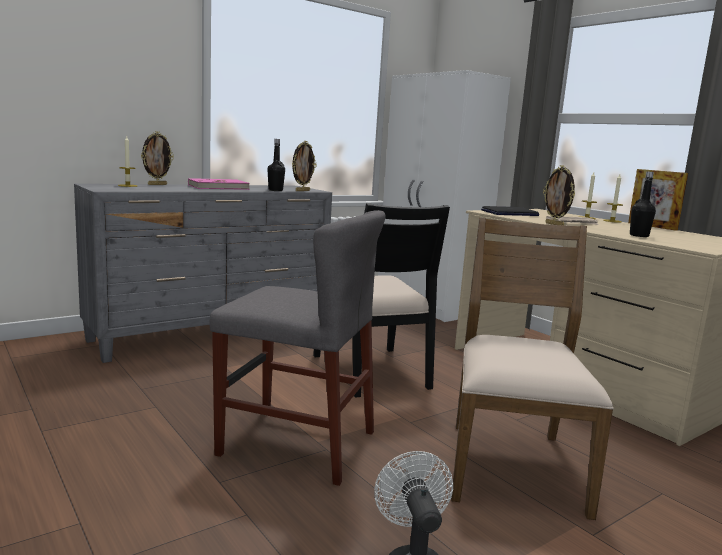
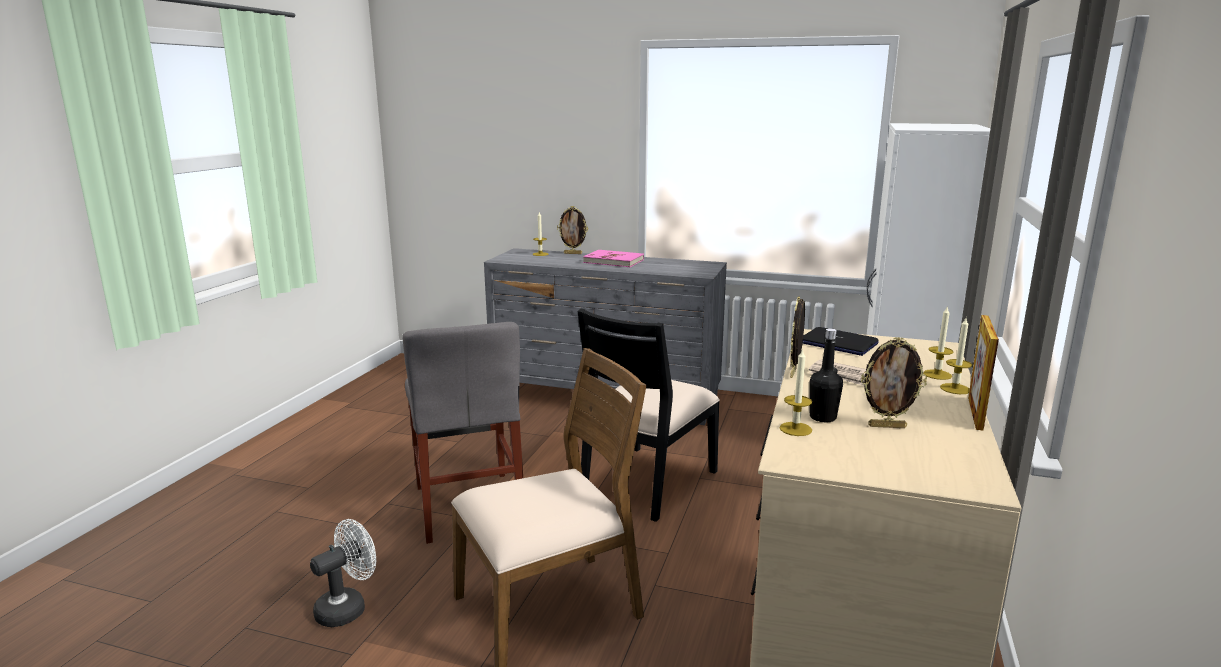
camera: 55 degrees right, 5 degrees up
(275, 190) = (652, 271): black bottle -> none
(302, 190) = (683, 273): picture frame -> picture frame (887, 426)
(654, 240) = (795, 429): none -> candle

